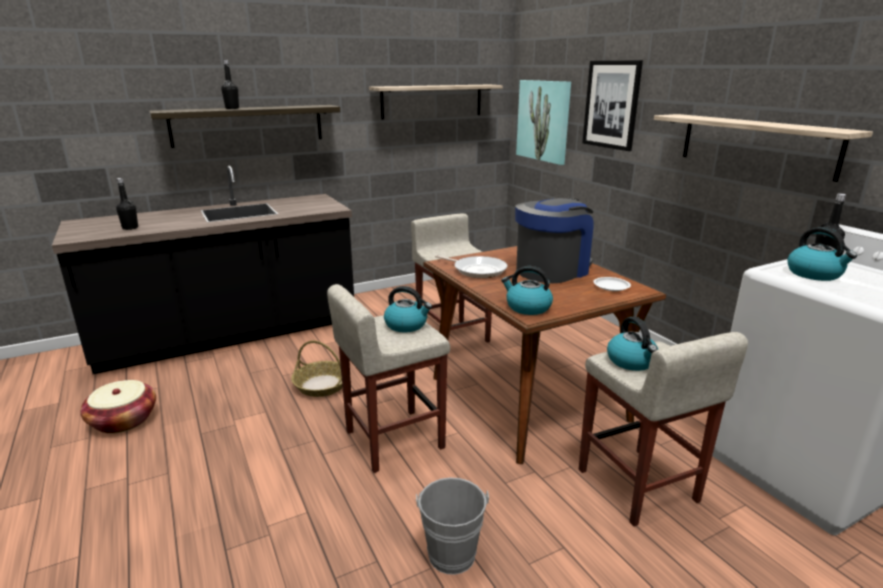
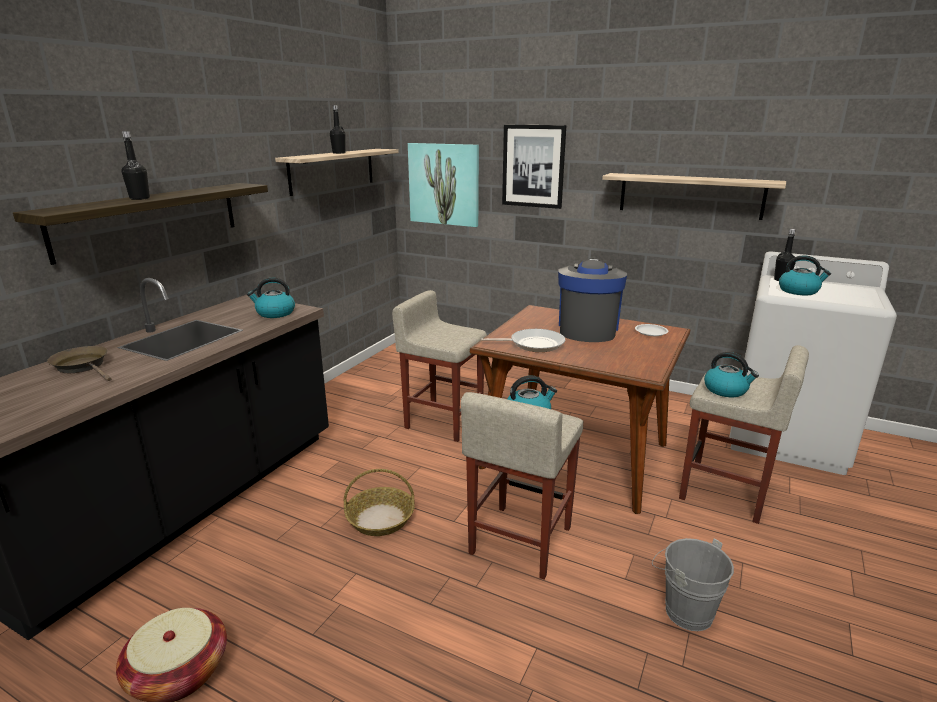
camera: 35 degrees left, 0 degrees up
(130, 228) = (59, 396): black bottle -> black bottle (339, 153)
(167, 216) = (83, 366): none -> brown frying pan
(527, 307) = (633, 367): kettle -> kettle (275, 313)

